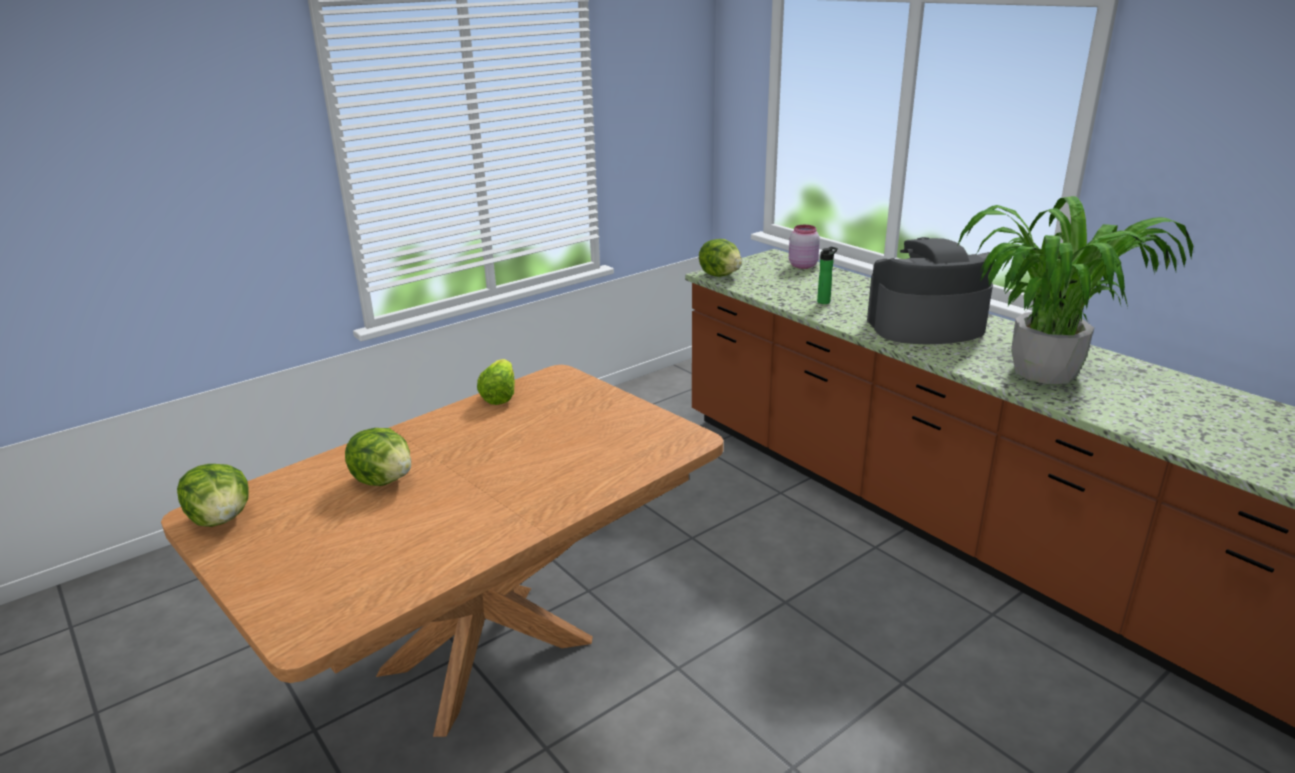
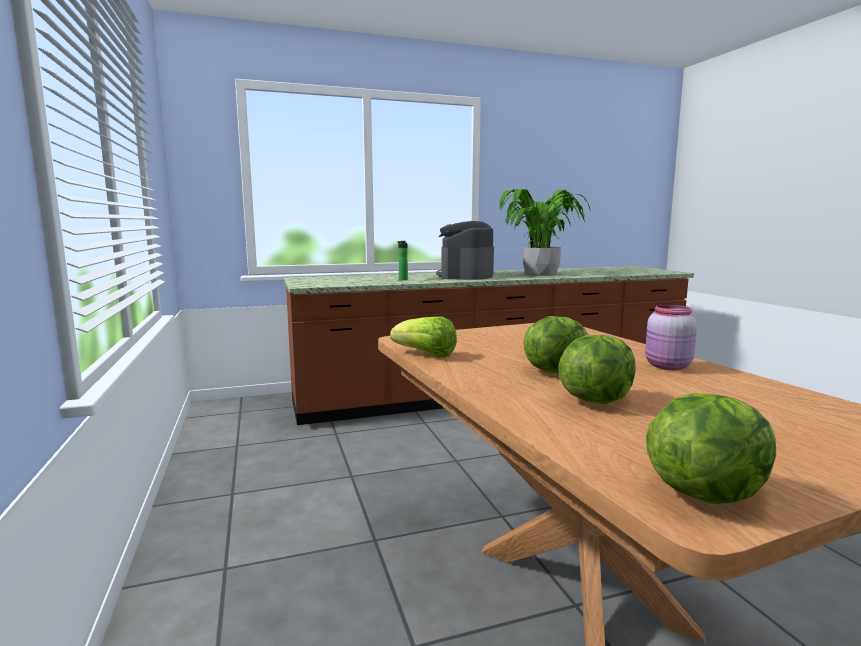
camera: 70 degrees left, 15 degrees down
(720, 275) = (312, 284): lettuce -> lettuce (555, 370)
(802, 265) = (331, 277): pink jar -> pink jar (666, 366)

